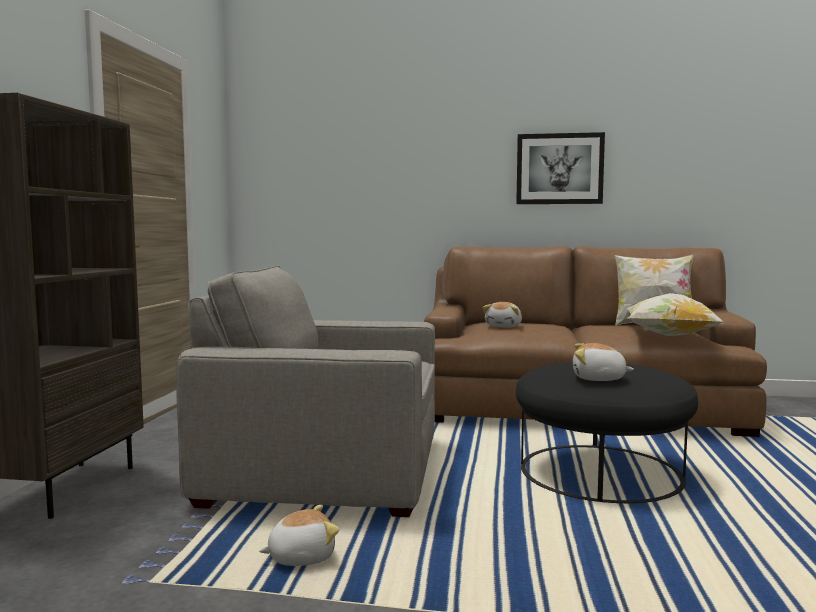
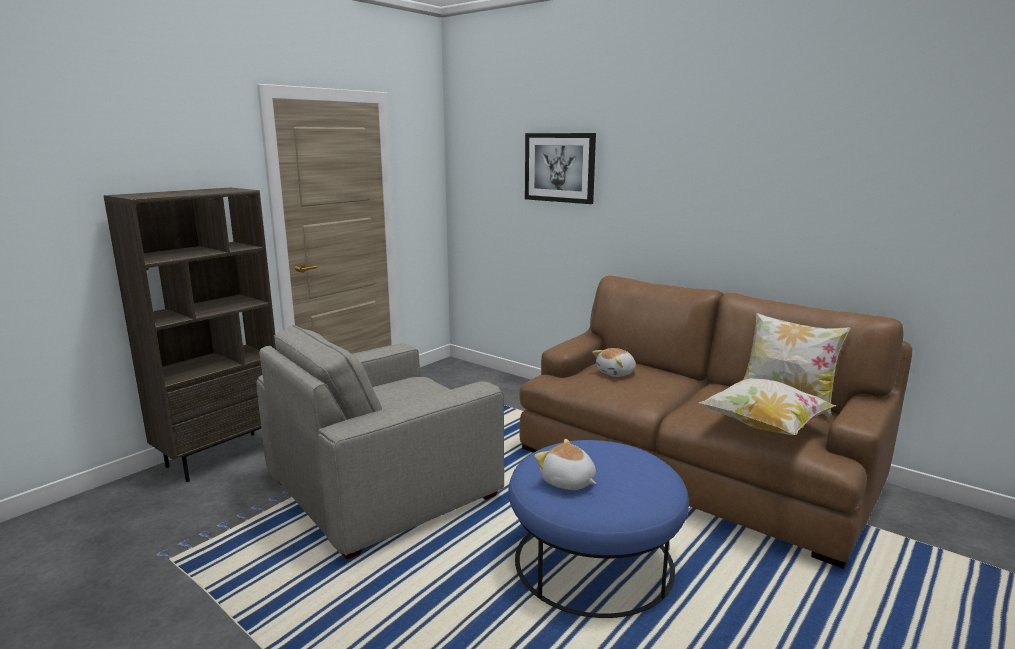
camera: 30 degrees right, 10 degrees up
(301, 557) = (265, 571): plush toy -> none
(326, 471) = (383, 487): grey armchair -> grey armchair turned 75 degrees counterclockwise
(559, 169) = (732, 198): picture -> picture (559, 167)
(601, 472) = (593, 561): black ottoman -> blue ottoman

